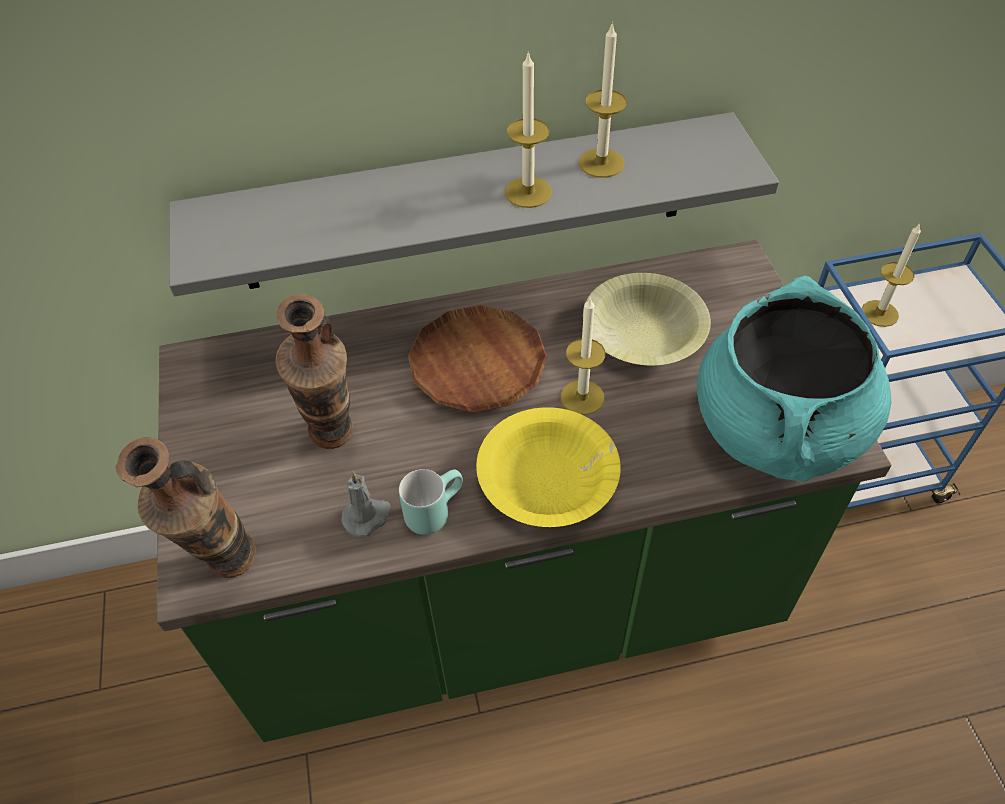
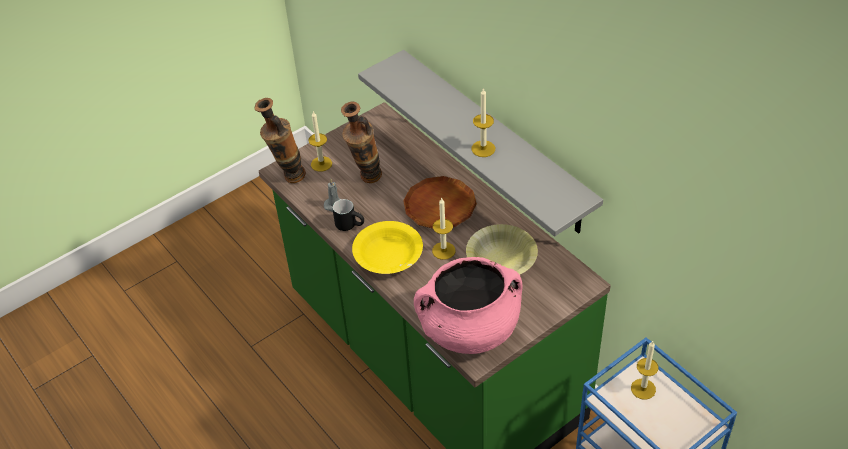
camera: 65 degrees right, 5 degrees down
(433, 509) = (350, 225): turquoise mug -> black mug
(601, 163) = (522, 165): candle -> candle (321, 164)
(777, 429) = (469, 329): turquoise cooking pot -> pink cooking pot

